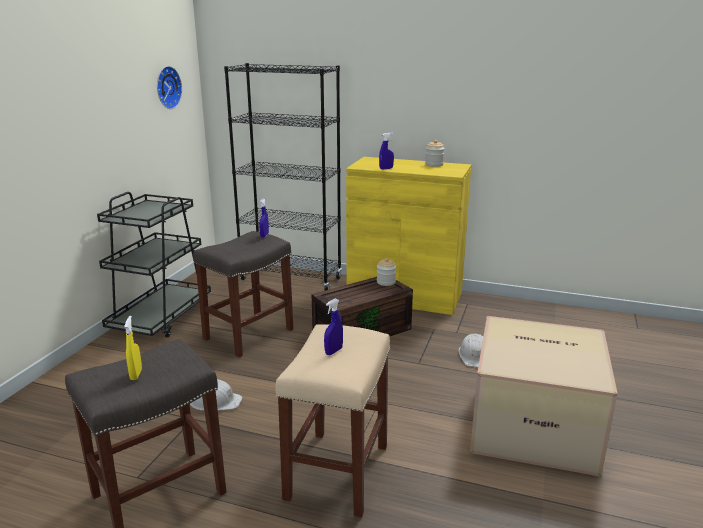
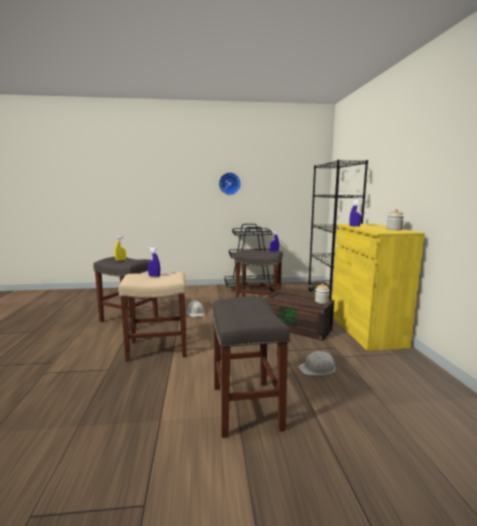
camera: 65 degrees right, 10 degrees down
(166, 87) = (298, 179): wall clock -> wall clock (229, 183)
(536, 425) = (247, 407): cardboard box -> grey stool

